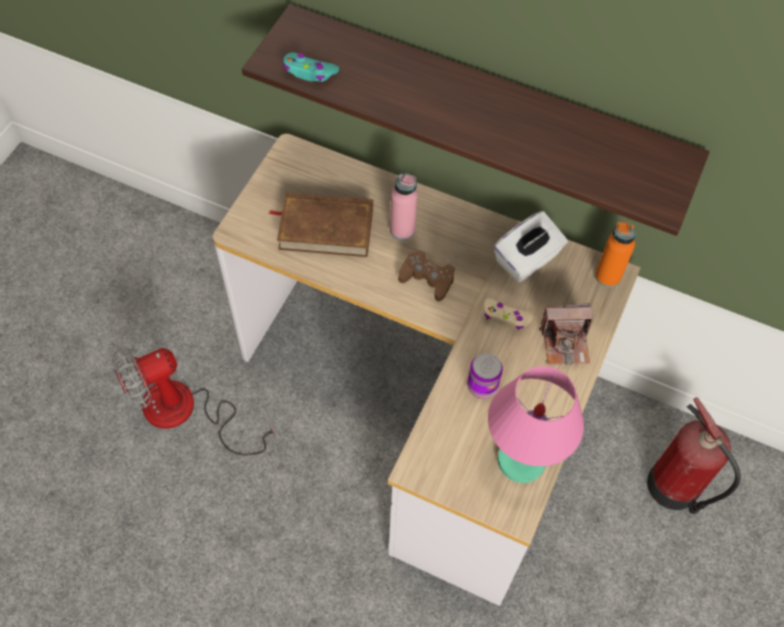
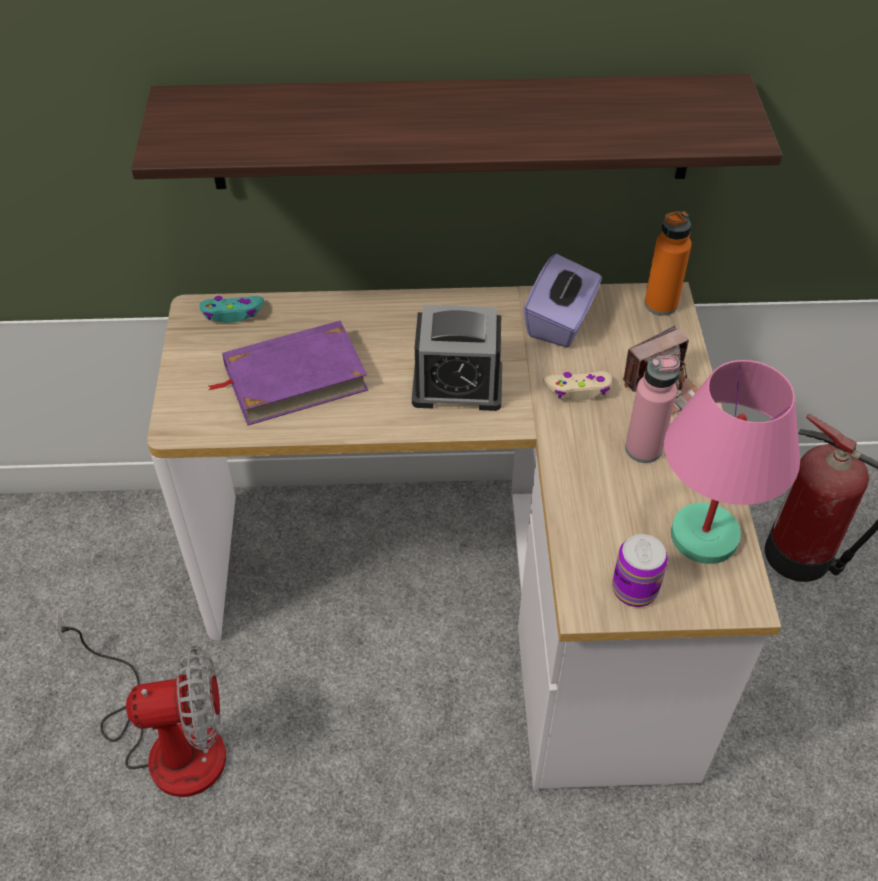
camera: 25 degrees left, 10 degrees down
(186, 413) = (168, 740): fan -> fan turned 135 degrees counterclockwise
(309, 72) = (226, 144): turquoise game controller -> turquoise game controller (232, 313)
(325, 228) = (294, 378): brown book -> purple book
(402, 230) = (392, 345): pink bottle -> pink bottle (643, 449)
(427, 279) = (457, 385): brown game controller -> alarm clock
(482, 385) = (602, 474): can -> can (634, 589)
(527, 260) = (560, 321): white tissue box -> purple tissue box

